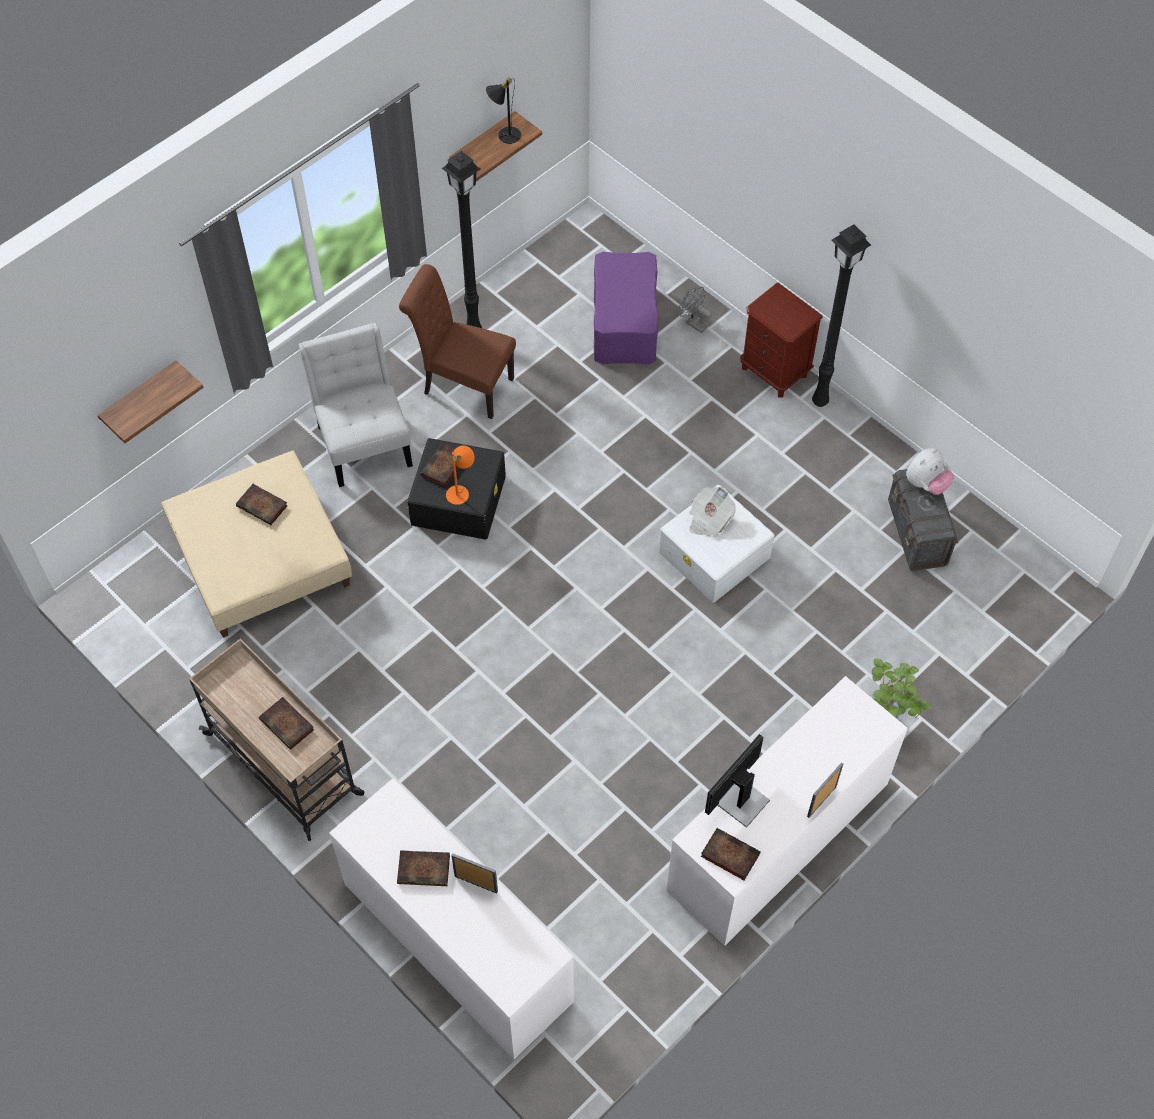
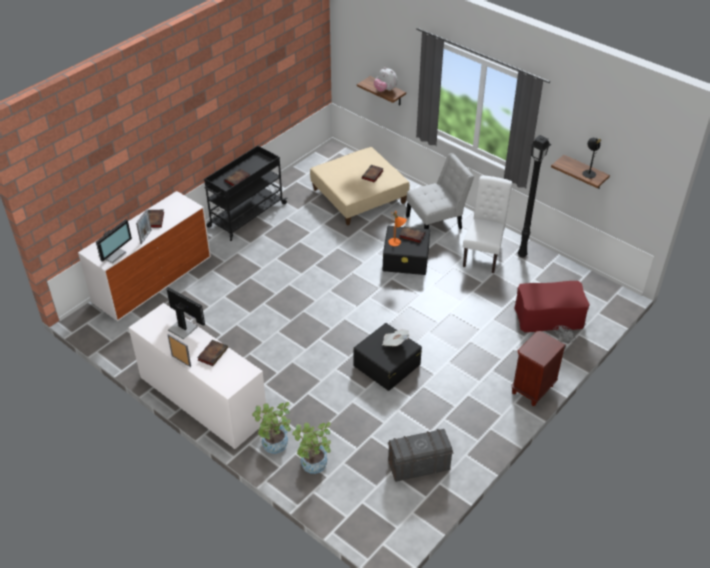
camera: 85 degrees right, 15 degrees down
(284, 765) = (246, 215): beige cart -> black cart
(463, 384) = (483, 254): brown chair -> white chair
(525, 943) = (113, 254): none -> monitor
(625, 323) = (548, 317): purple ottoman -> red ottoman
(715, 555) = (386, 365): white storage box -> black storage box
(728, 855) = (152, 324): book -> book (213, 353)
(818, 401) = (514, 412): black floor lamp -> none
(920, 672) = (313, 466): none -> potted plant
(926, 484) = (435, 443): plush toy -> plush toy (385, 90)

